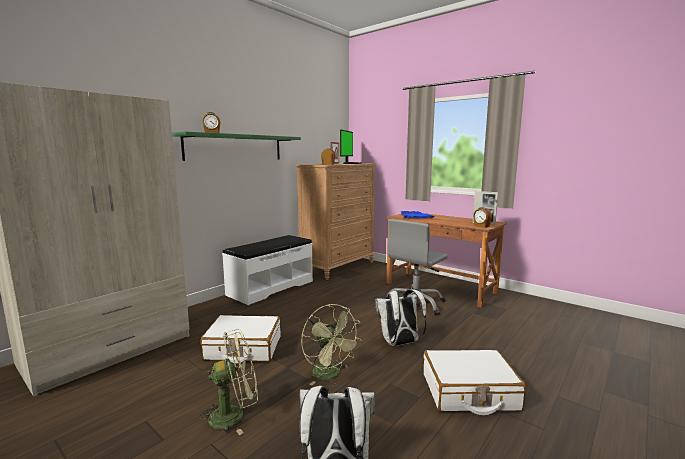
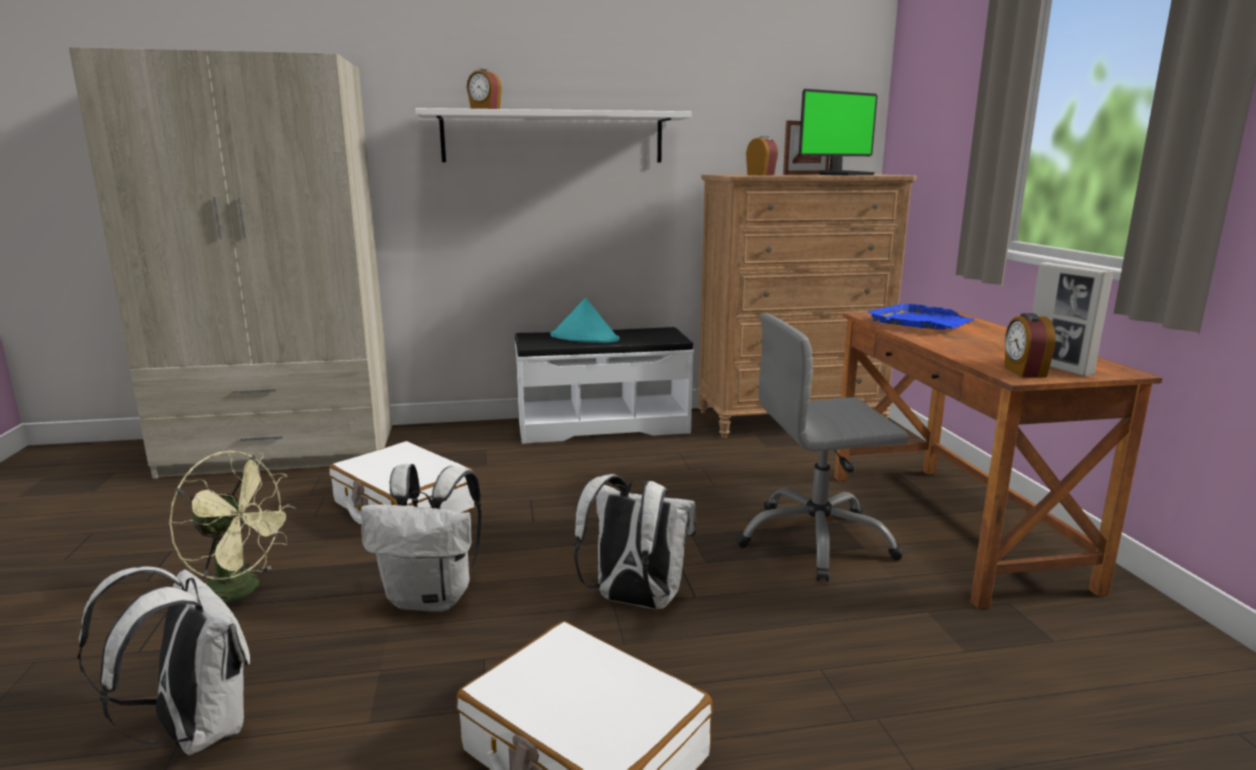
camera: 40 degrees right, 5 degrees up
(235, 147) = (553, 137): green shelf -> white shelf
(264, 245) = (585, 338): none -> turquoise hat
(331, 375) = (432, 598): green fan -> white backpack

